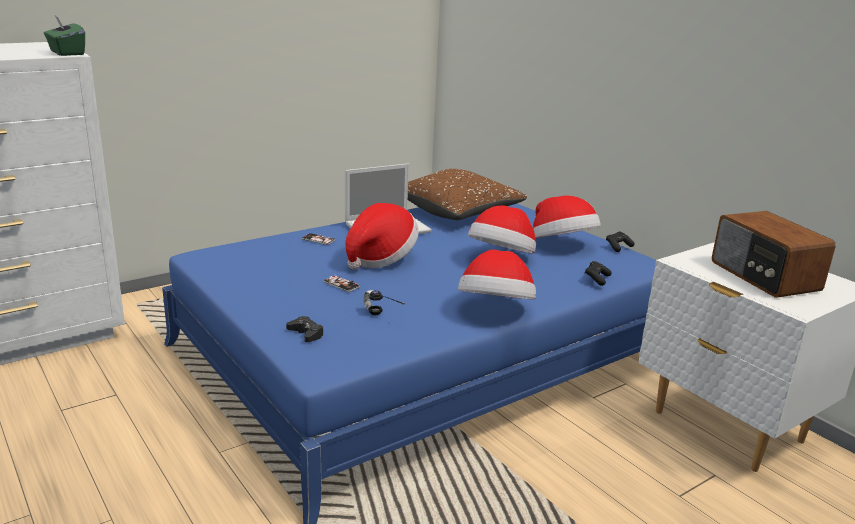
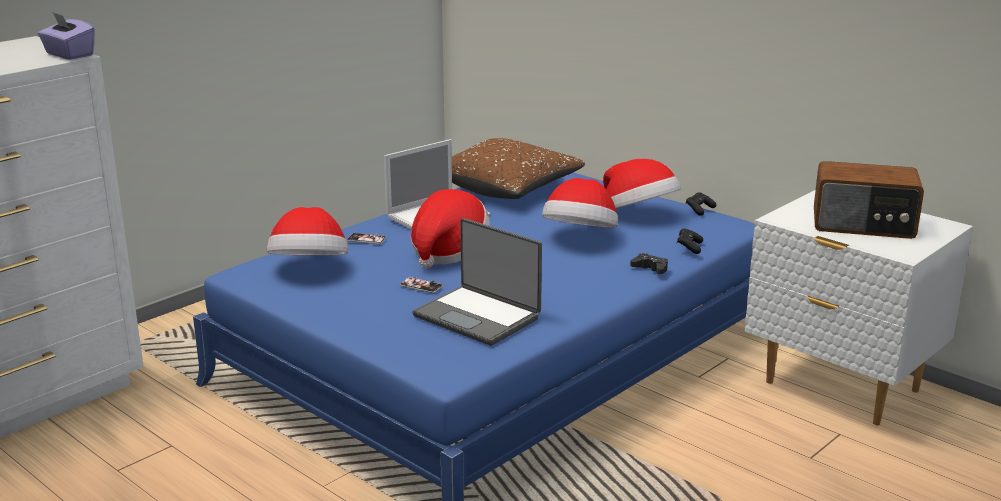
camera: 10 degrees left, 0 degrees up
(66, 53) = (69, 55): green tissue box -> purple tissue box
(306, 334) = (412, 342): black game controller -> black game controller (650, 268)
(377, 318) = (478, 316): headphones -> laptop
(495, 309) = (596, 291): hat -> hat (310, 268)
(763, 276) = (864, 225): radio -> radio turned 45 degrees counterclockwise

